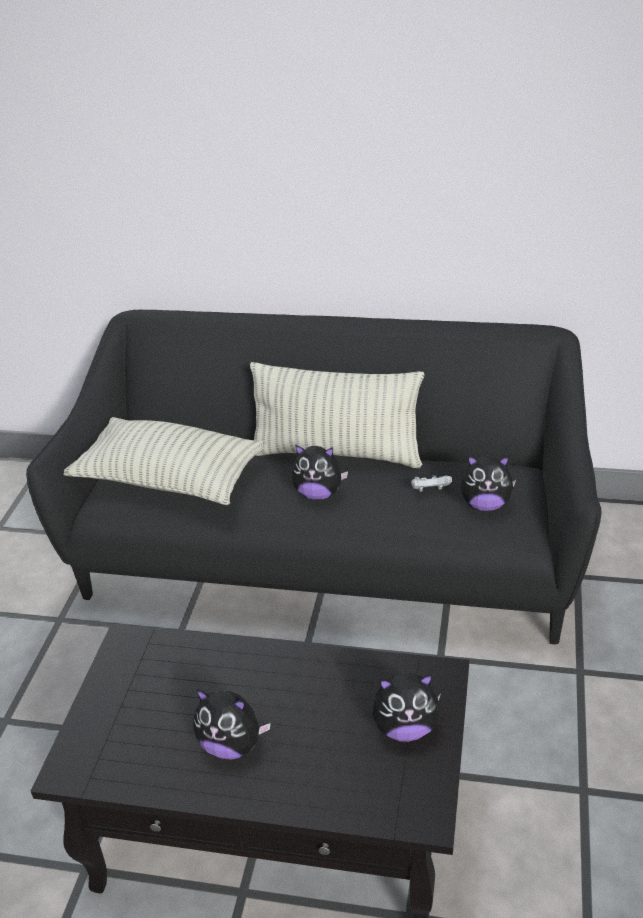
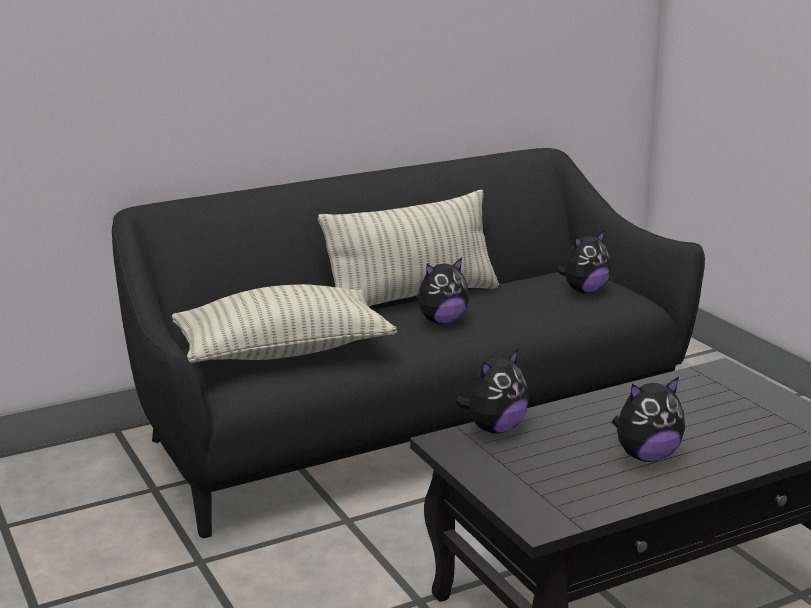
camera: 40 degrees left, 15 degrees down
(405, 728) = (748, 401): plush toy -> plush toy (494, 428)
(430, 491) = (530, 295): white game controller -> none

